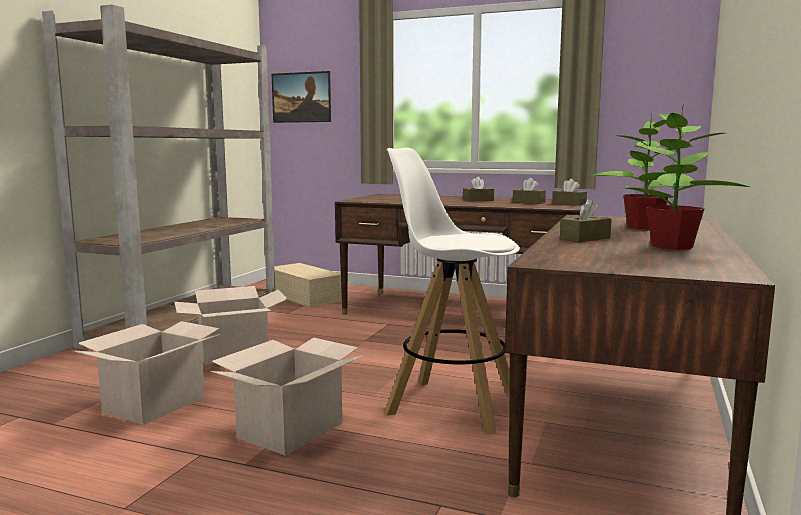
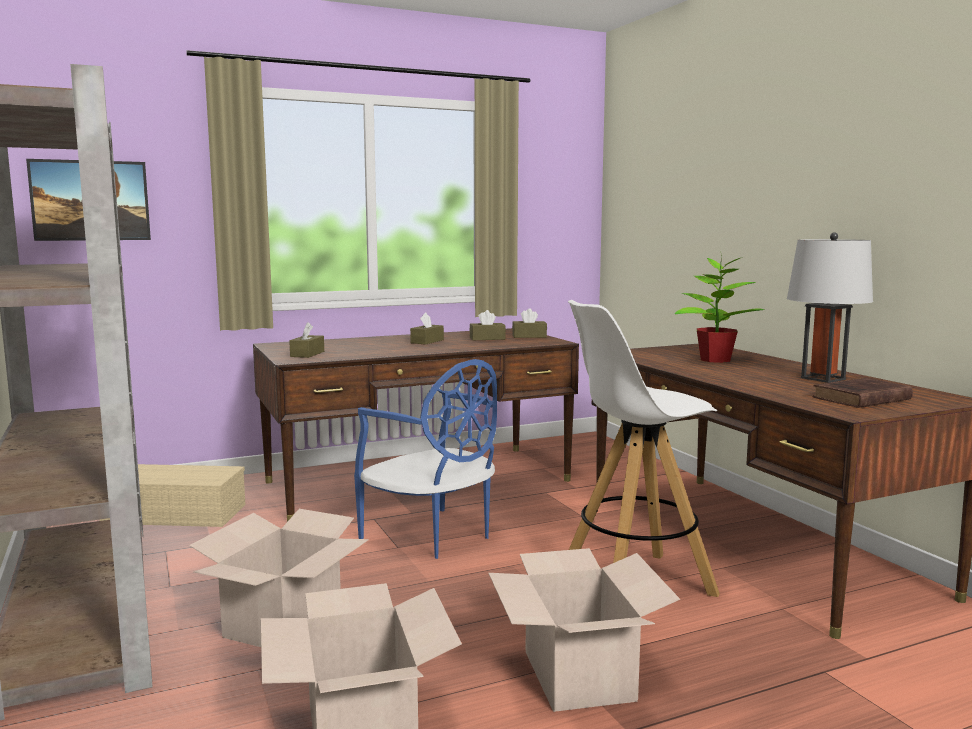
camera: 45 degrees left, 0 degrees up
(397, 341) = (432, 536): none -> blue chair
(585, 238) = (747, 380): brown tissue box -> brown tissue box (307, 354)
(616, 259) = (860, 399): none -> brown book
(672, 246) = (822, 378): potted plant -> grey table lamp

